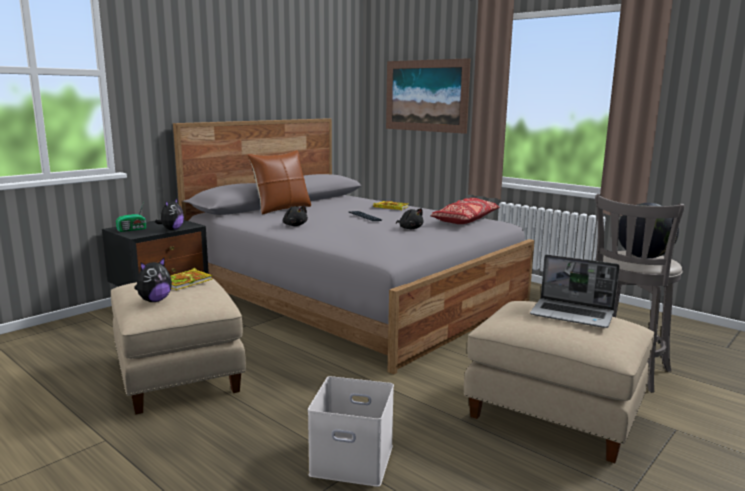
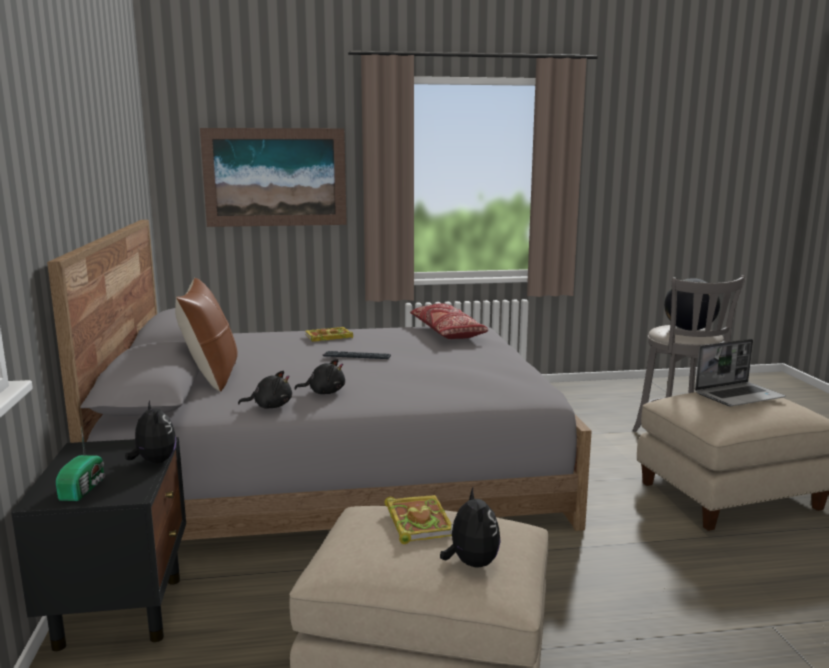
camera: 50 degrees left, 0 degrees up
(354, 459) = (753, 620): white storage box -> none
(410, 228) = (441, 356): black plush toy -> black plush toy (270, 406)

